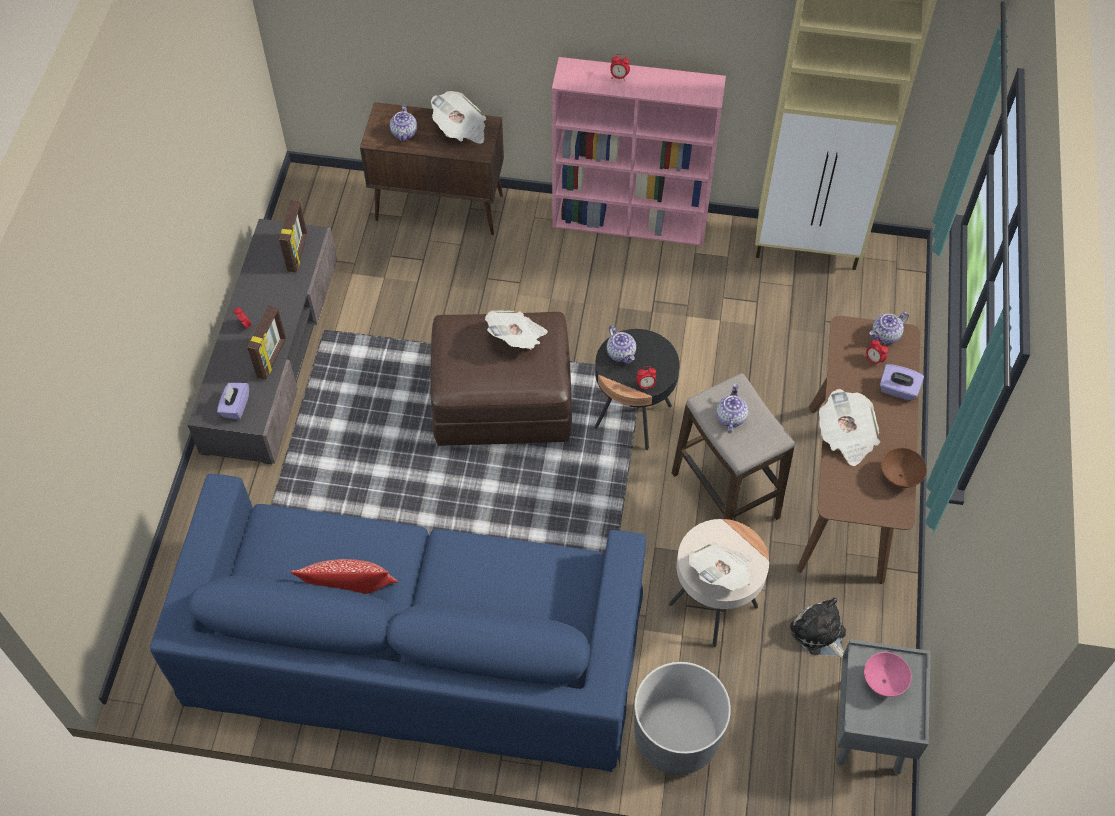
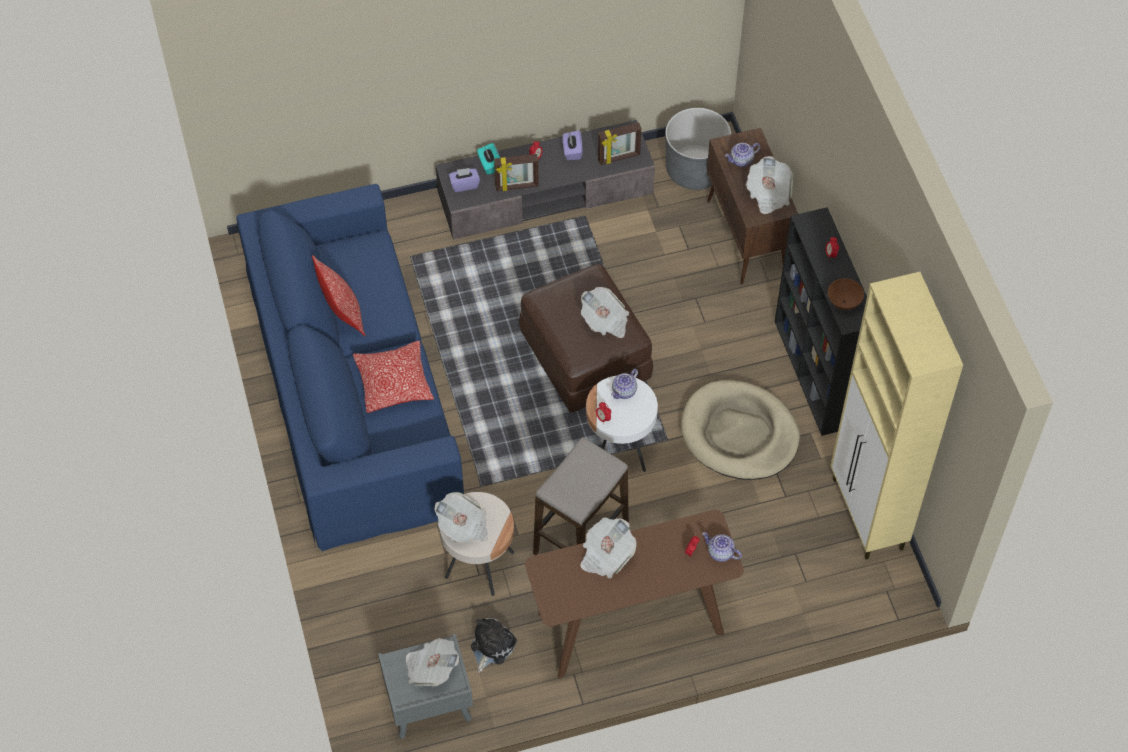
camera: 65 degrees right, 0 degrees up
(224, 372) = (489, 165): none -> turquoise tissue box
(481, 576) = (394, 383): none -> pillow
(631, 221) = (815, 374): pink bookcase -> black bookcase
(632, 417) = (619, 449): black side table -> white side table
(667, 309) = (739, 434): none -> beige dog bed
(676, 736) = (361, 579): grey planter -> grey planter (695, 170)
(730, 417) = (580, 470): teapot -> none
(883, 682) = (431, 668): pink bowl -> newspaper
(898, 390) = (671, 577): purple tissue box -> purple tissue box (572, 151)
(900, 477) = (587, 603): brown bowl -> brown bowl (843, 303)

